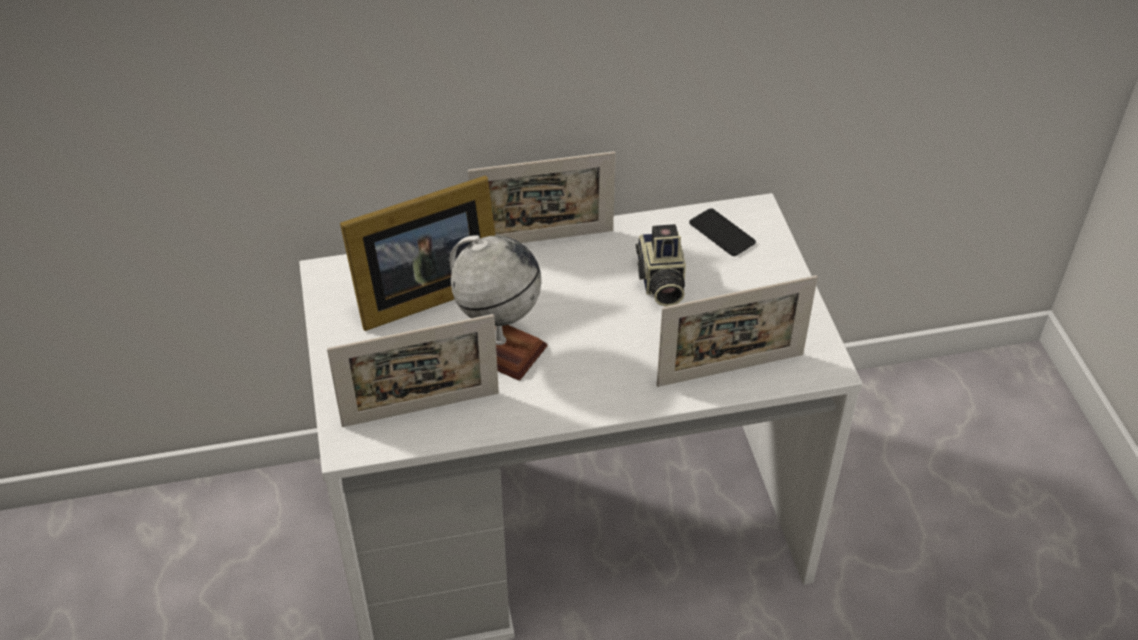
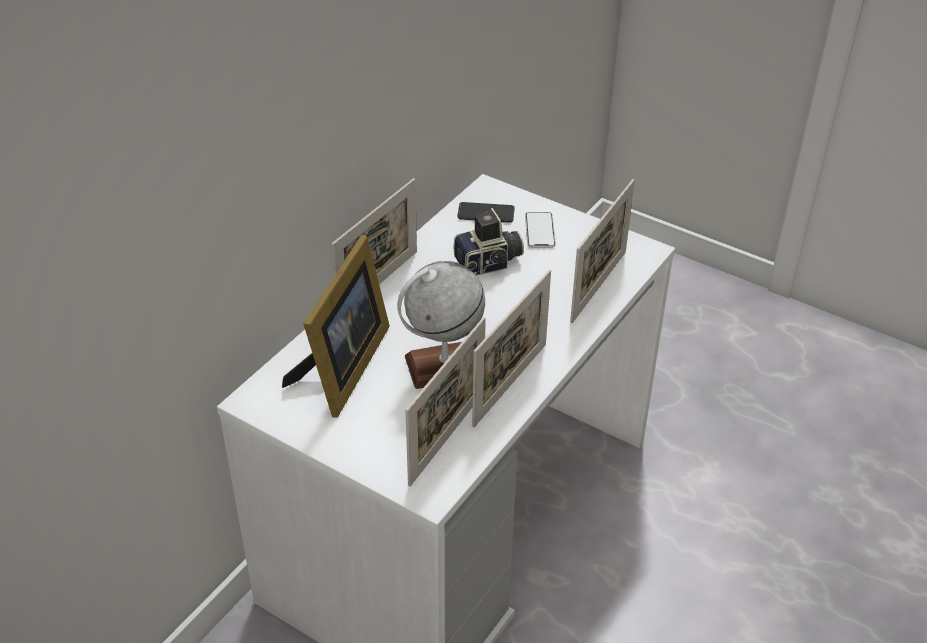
camera: 45 degrees left, 5 degrees down
(530, 402) = (510, 384): none -> picture frame
(660, 282) = (489, 264): camera -> camera turned 60 degrees counterclockwise
(749, 281) = (540, 231): none -> phone

